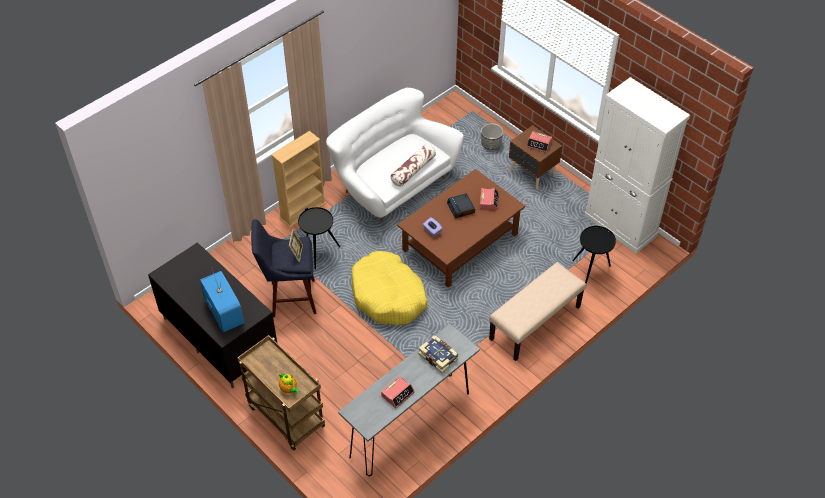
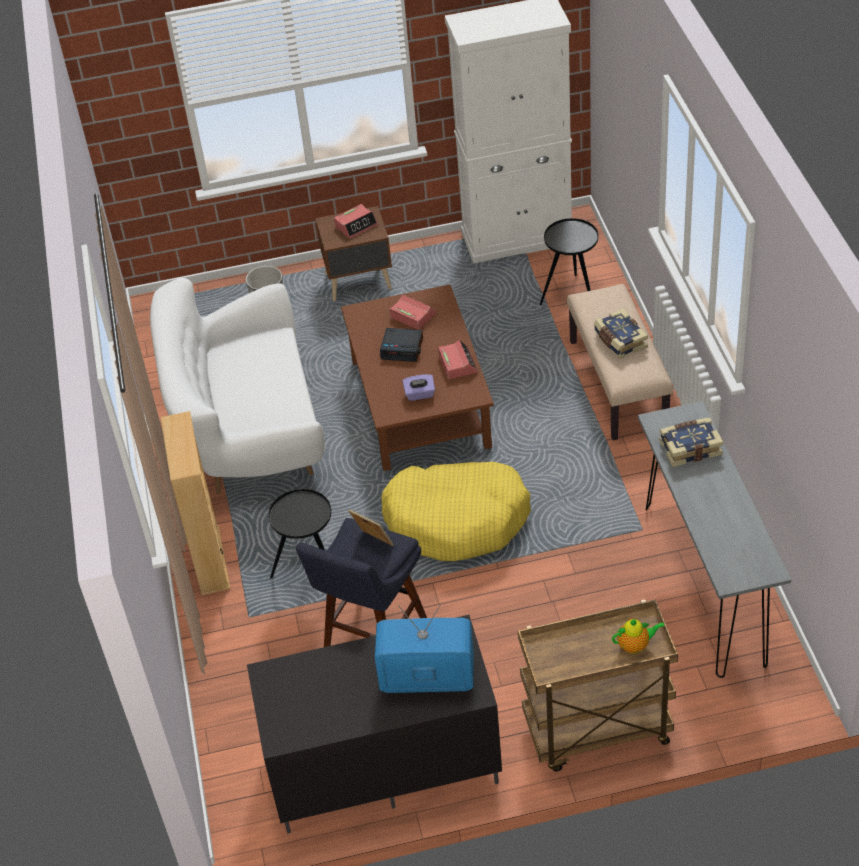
camera: 55 degrees left, 5 degrees down
(398, 394) = (729, 516): alarm clock -> alarm clock (457, 364)
(413, 170) = (284, 373): pillow -> none
(532, 300) = (619, 341): none -> book

